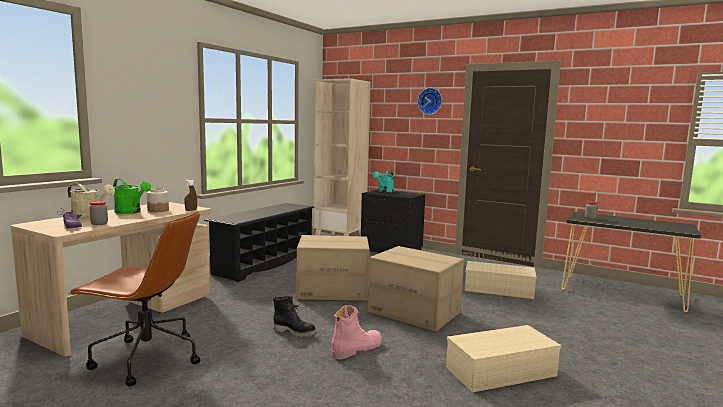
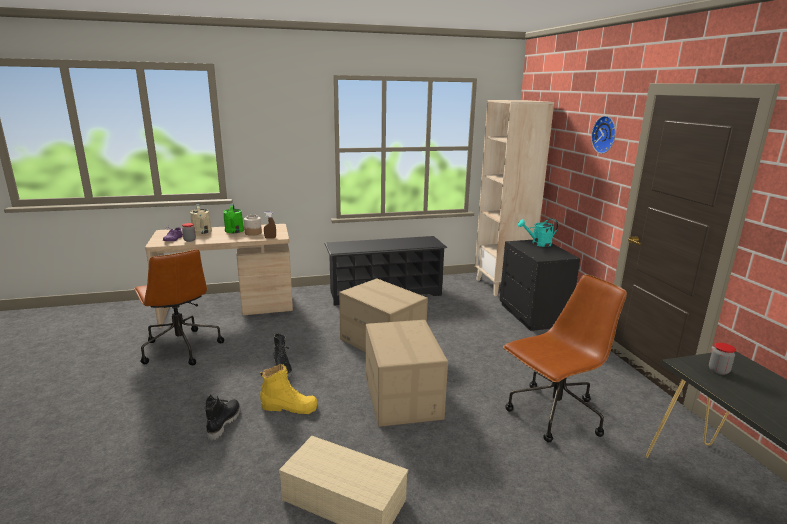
camera: 45 degrees right, 10 degrees up
(329, 381) = (223, 423): none -> black boot
(356, 349) = (289, 407): pink boot -> yellow boot
(499, 289) = (553, 415): beige storage box -> brown office chair

